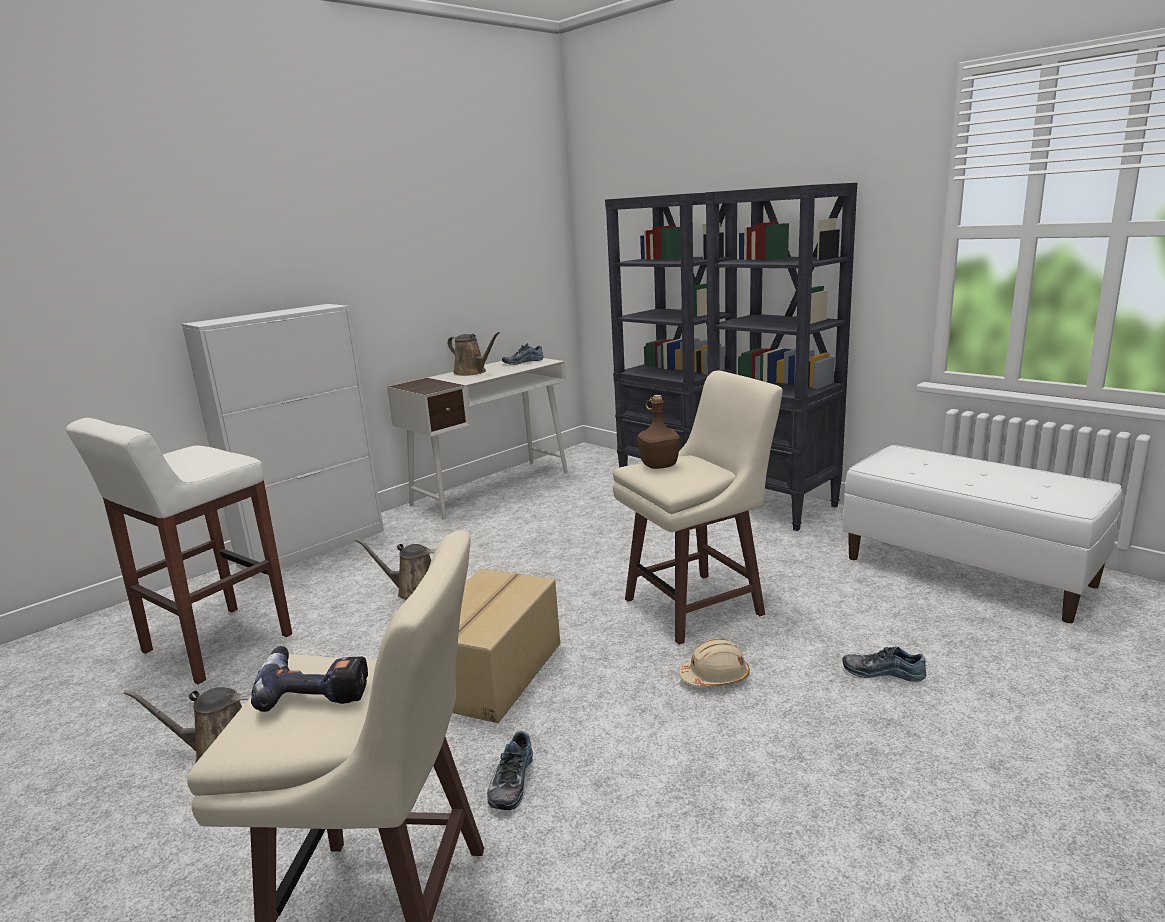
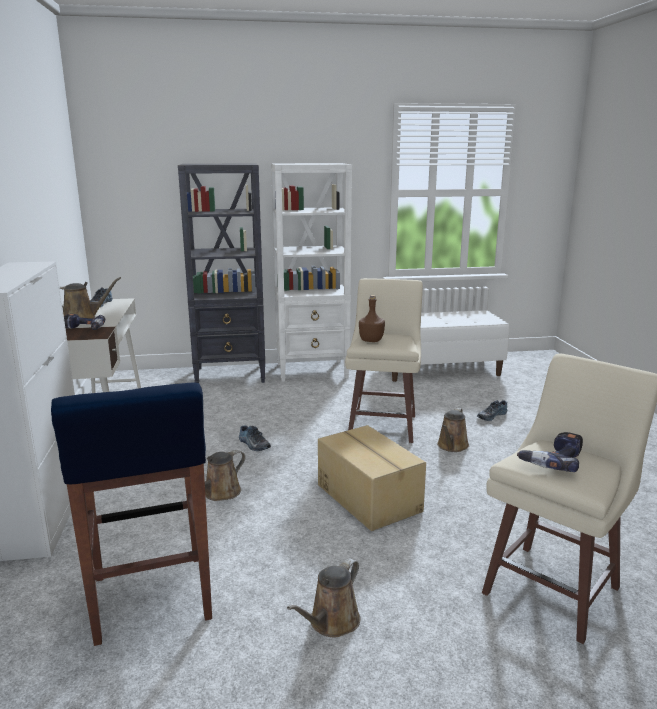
camera: 55 degrees left, 0 degrees up
(215, 644) = (151, 599): white stool -> blue stool
(438, 383) = (83, 329): none -> power drill
(510, 781) = (479, 524): shoe -> shoe (253, 444)
(715, 677) = (452, 446): beige hard hat -> brown watering can
(774, 507) = (313, 371): black bookcase -> white bookcase

